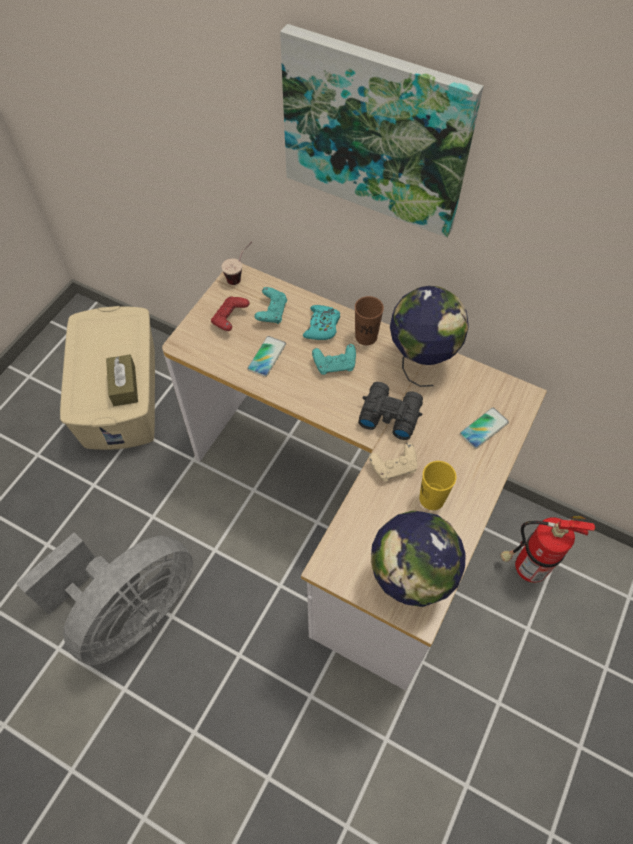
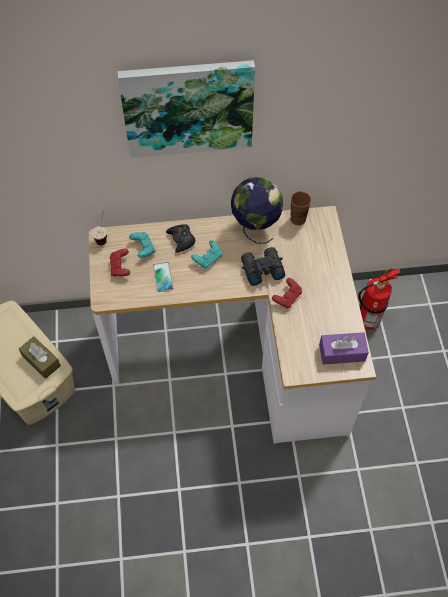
camera: 35 degrees left, 0 degrees up
(130, 612) = (150, 505): grey fan -> none
(322, 326) = (181, 240): turquoise game controller -> black game controller
(366, 336) = (212, 231): brown cup -> brown cup (298, 219)
(393, 467) = (287, 297): beige game controller -> red game controller
(409, 581) = (342, 352): globe -> purple tissue box
(432, 498) = (320, 302): yellow cup -> none
(483, 428) = (318, 247): phone -> none

